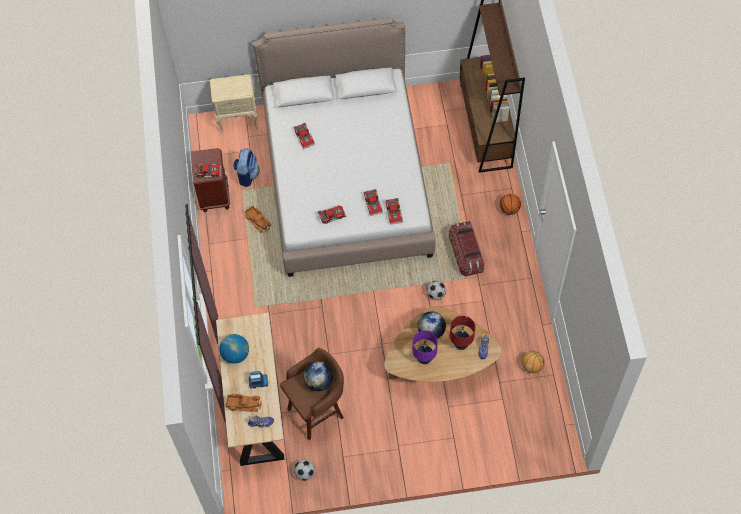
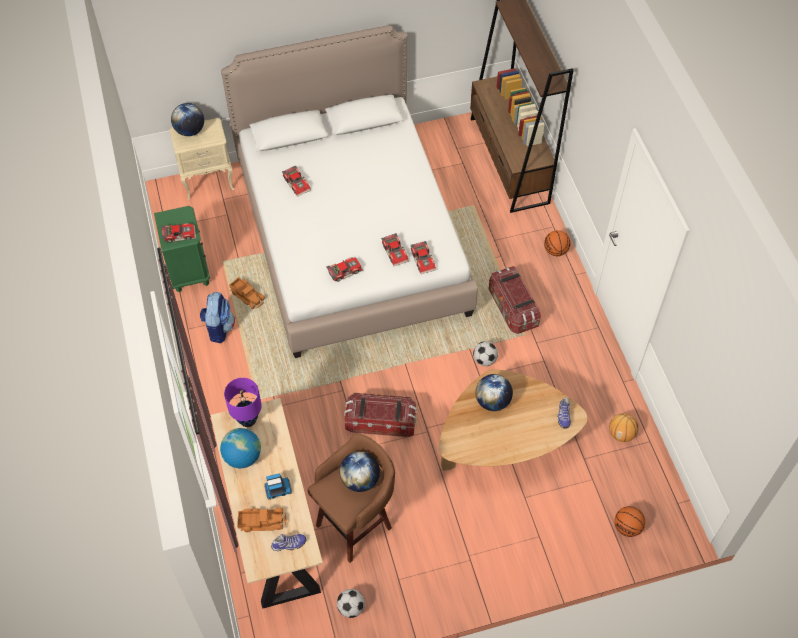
camera: 10 degrees left, 5 degrees down
(214, 196) = (189, 272): brown nightstand -> green nightstand
(225, 83) = (190, 131): none -> globe
(247, 175) = (227, 243): backpack -> backpack (218, 328)
(347, 335) = (380, 422): none -> storage box
(424, 358) = (490, 436): purple table lamp -> purple table lamp (248, 419)
(461, 344) = (533, 413): red table lamp -> none
(522, 438) = (627, 527): none -> basketball

